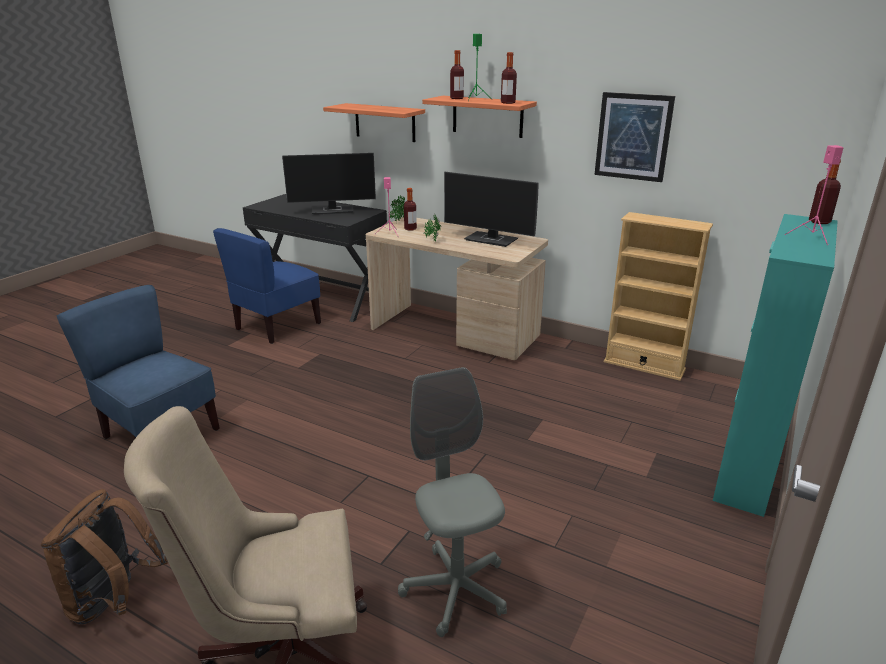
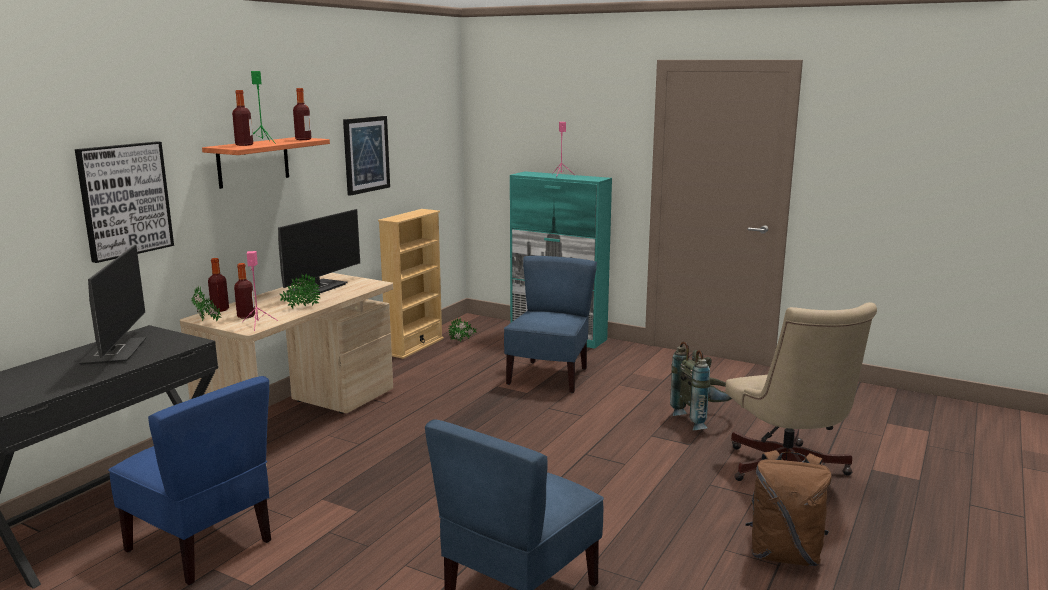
camera: 90 degrees left, 10 degrees down
(385, 122) = (125, 200): shelf -> picture
(455, 590) = (703, 420): grey office chair -> grey backpack
(582, 456) = (549, 377): none -> blue chair
(679, 393) = (463, 341): none -> potted plant
(819, 222) = (529, 172): bottle -> bottle (220, 310)

